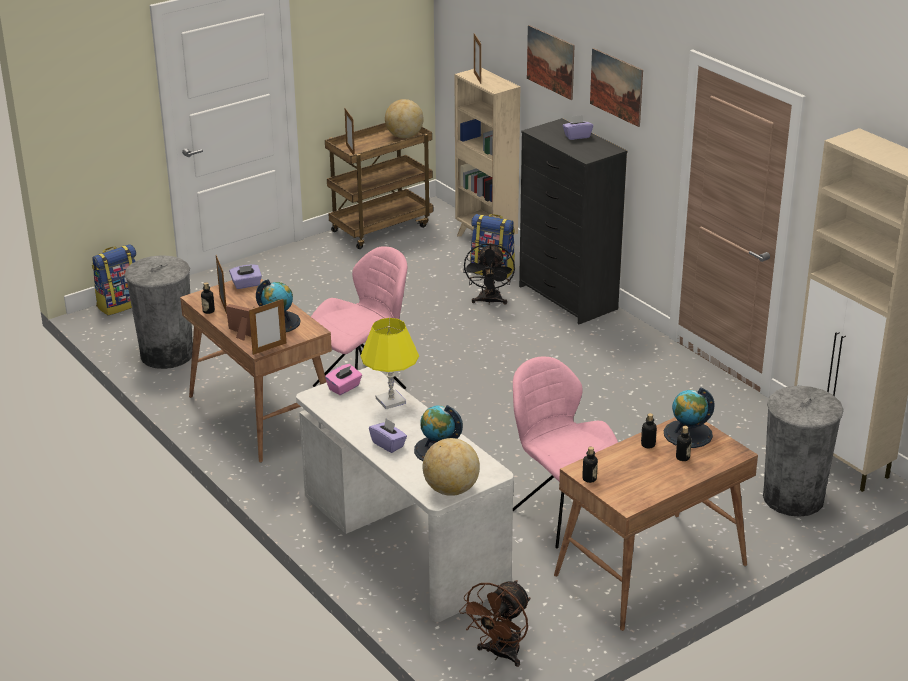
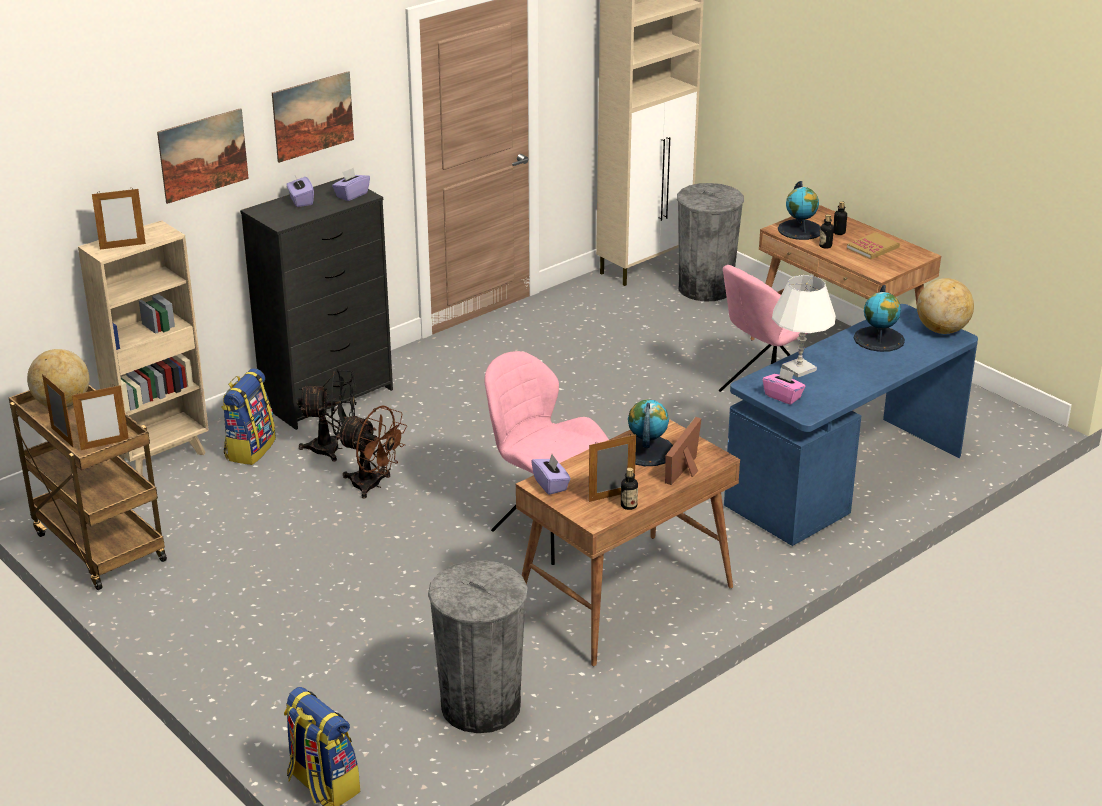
camera: 95 degrees left, 0 degrees up
(269, 348) = (712, 451): picture frame -> picture frame (62, 437)
(388, 444) = (881, 365): purple tissue box -> purple tissue box (351, 195)
(391, 401) = (799, 368): yellow table lamp -> white table lamp
(403, 541) = (845, 480): white desk -> blue desk
(500, 654) = (988, 421): brown fan -> brown fan (373, 485)
(589, 479) = (891, 270): bottle -> none
(643, 474) = (873, 248): none -> book

